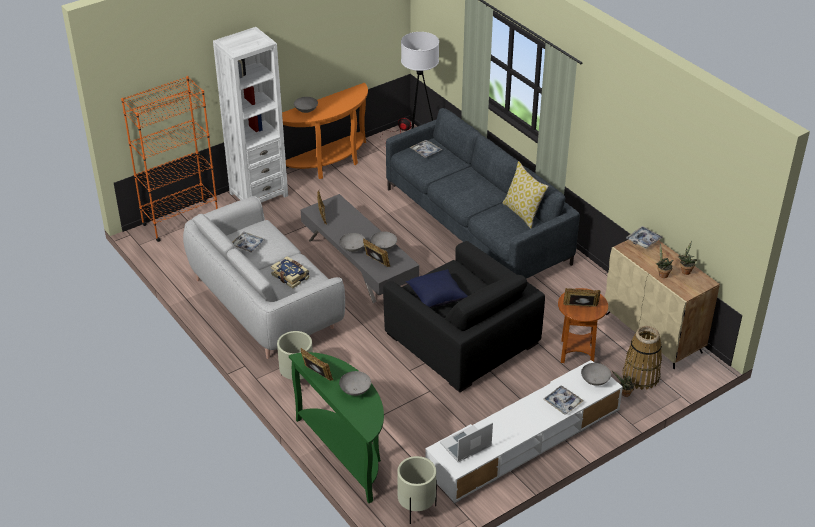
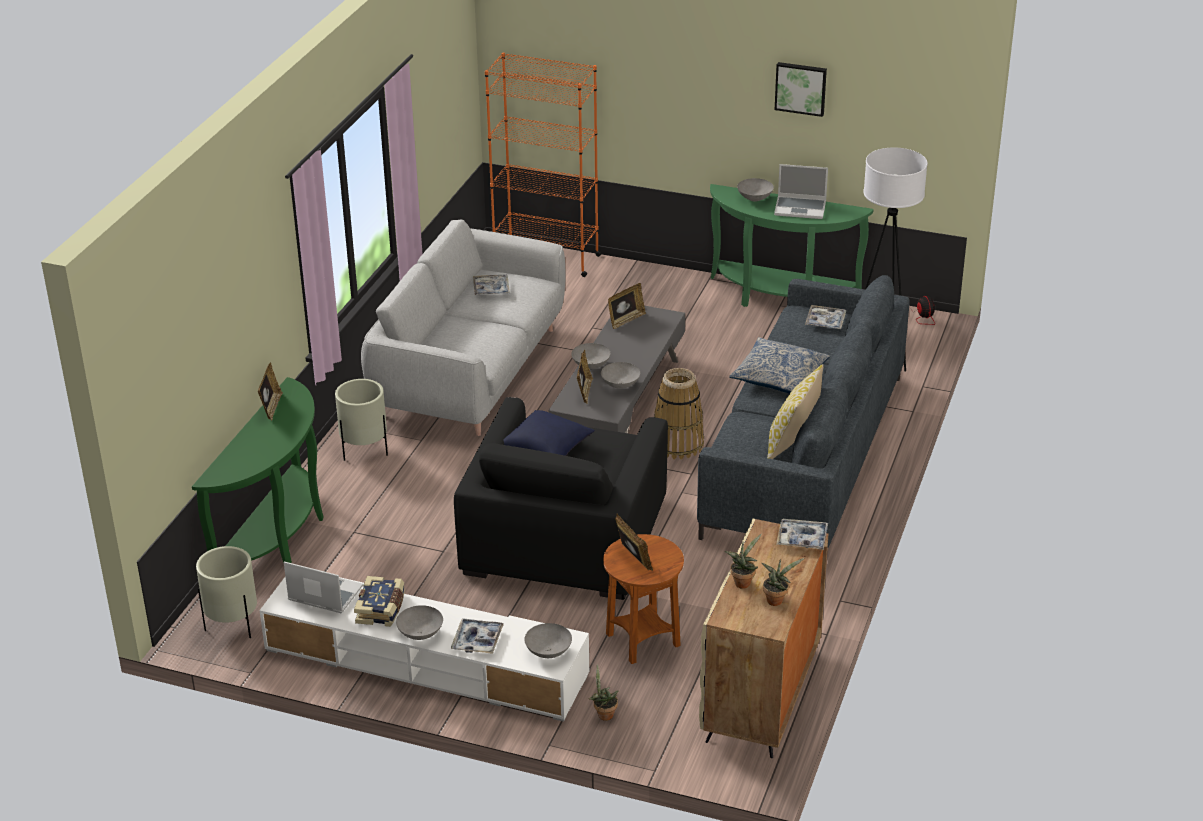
camera: 55 degrees right, 5 degrees down
(258, 194) = (658, 281): white bookcase -> none
(291, 276) = (468, 339): book -> book (381, 609)
(314, 29) = (801, 88): none -> picture
(329, 164) = (780, 299): orange console table -> green console table
(335, 102) = (801, 208): none -> laptop
(355, 391) = (269, 443): grey bowl -> grey bowl (420, 634)
(458, 189) = (779, 376): none -> pillow
(640, 376) = (655, 716): basket -> basket (678, 444)

